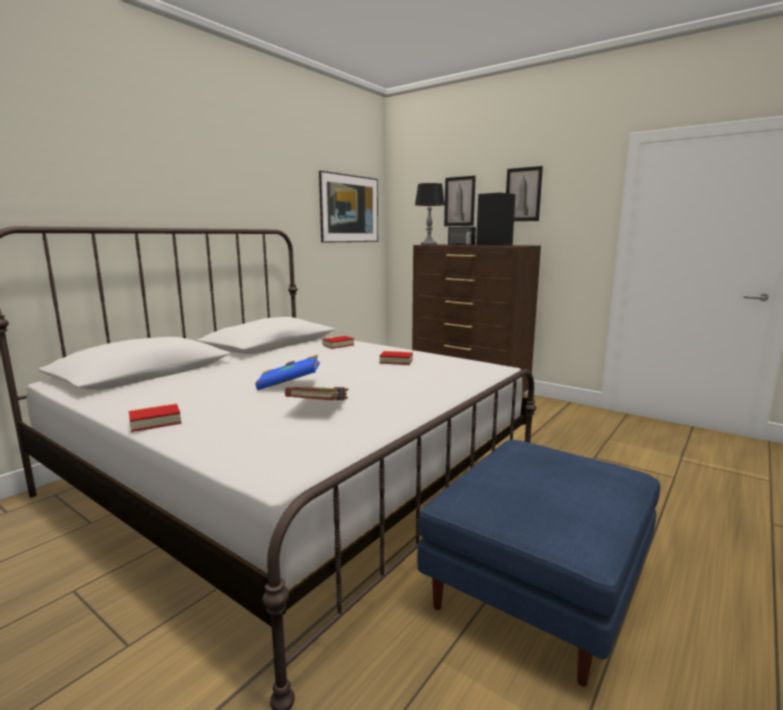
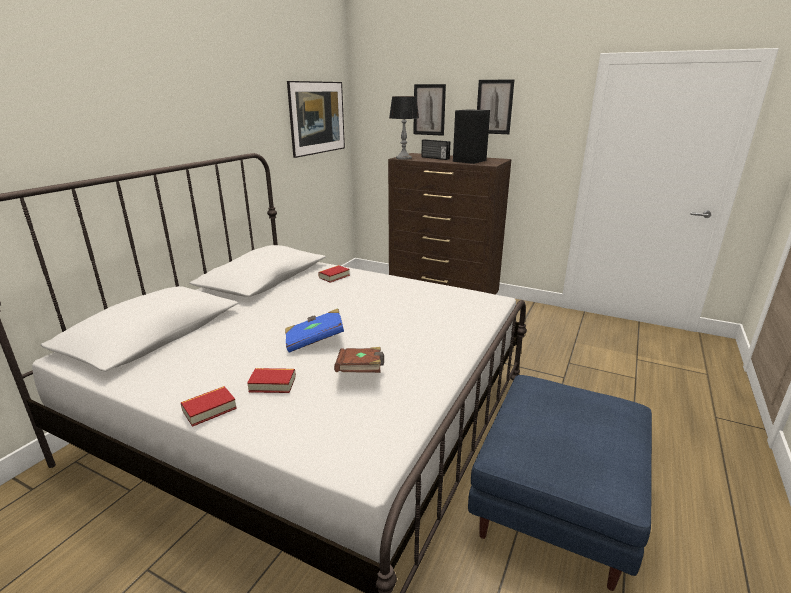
camera: 10 degrees left, 10 degrees up
(396, 361) = (401, 298): book -> book (272, 384)

